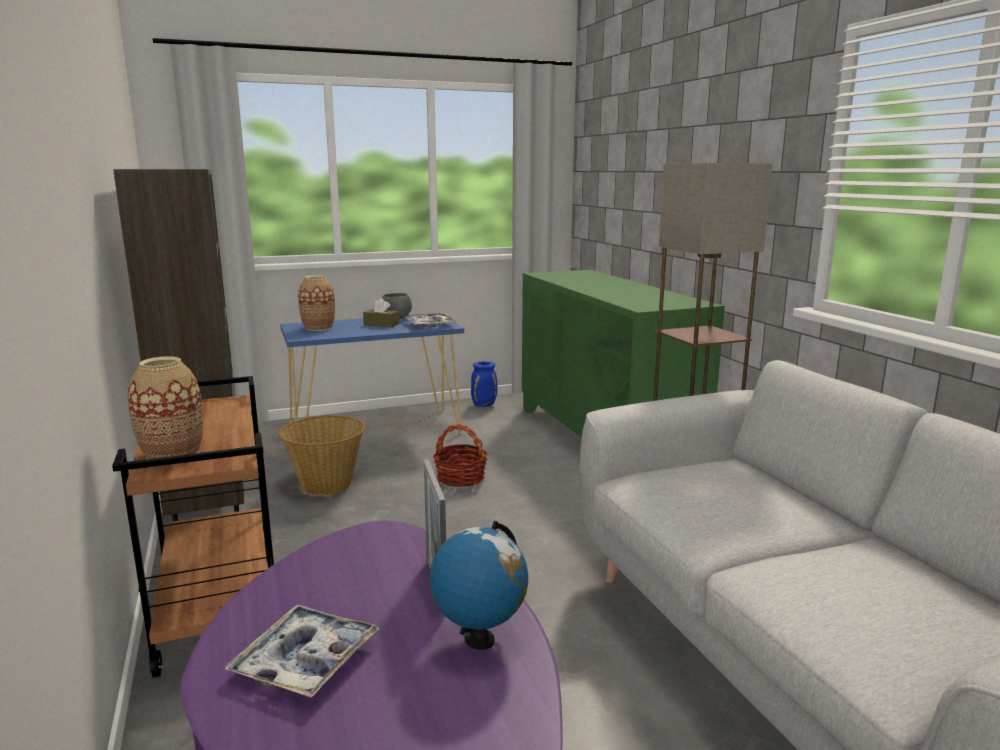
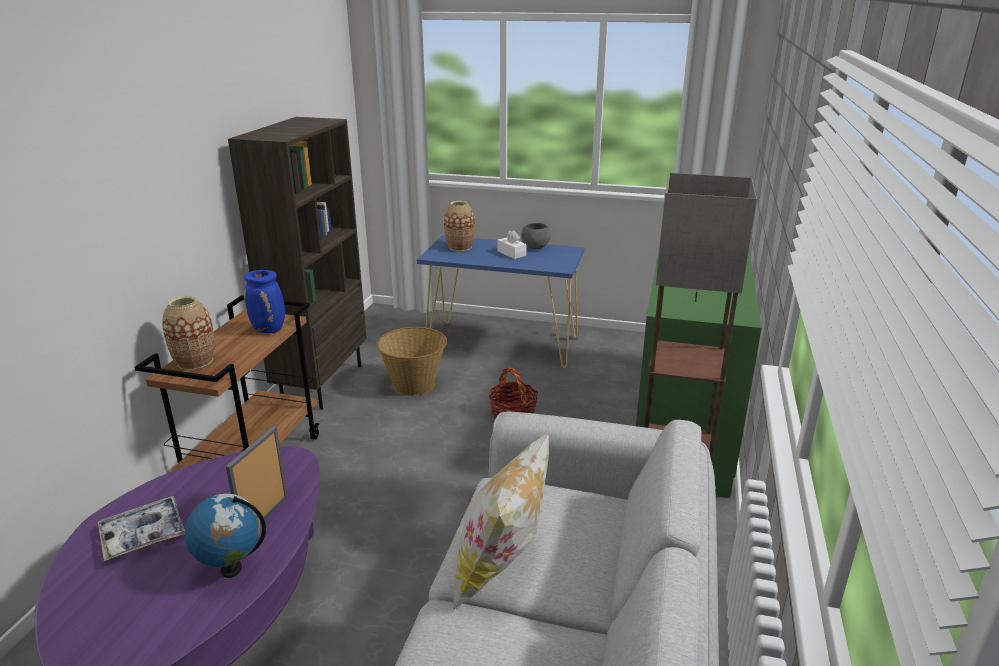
camera: 35 degrees right, 10 degrees up
(381, 325) = (511, 253): brown tissue box -> white tissue box
(430, 325) = (549, 263): tray -> none
(484, 405) = (622, 341): blue vase -> blue vase (270, 330)
(733, 526) = (502, 567): none -> pillow

